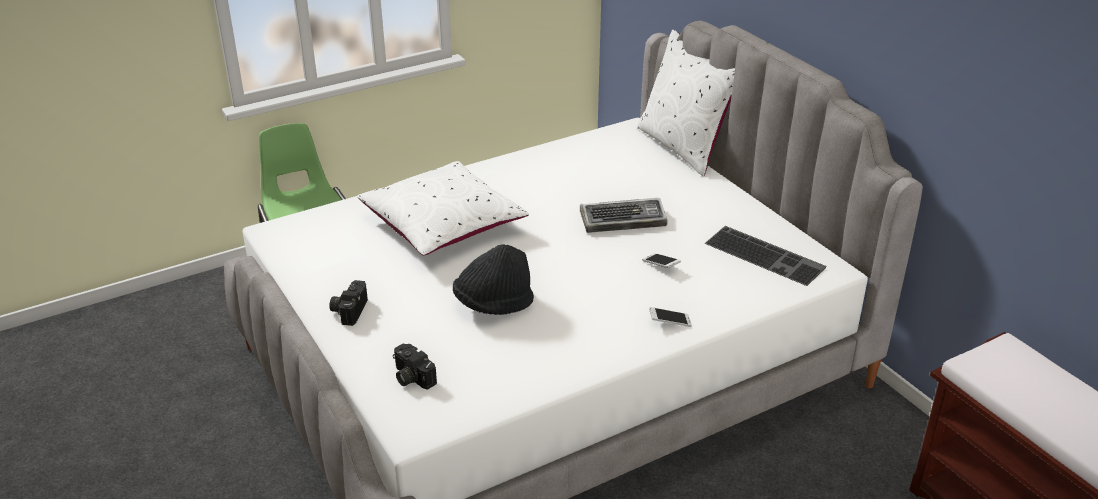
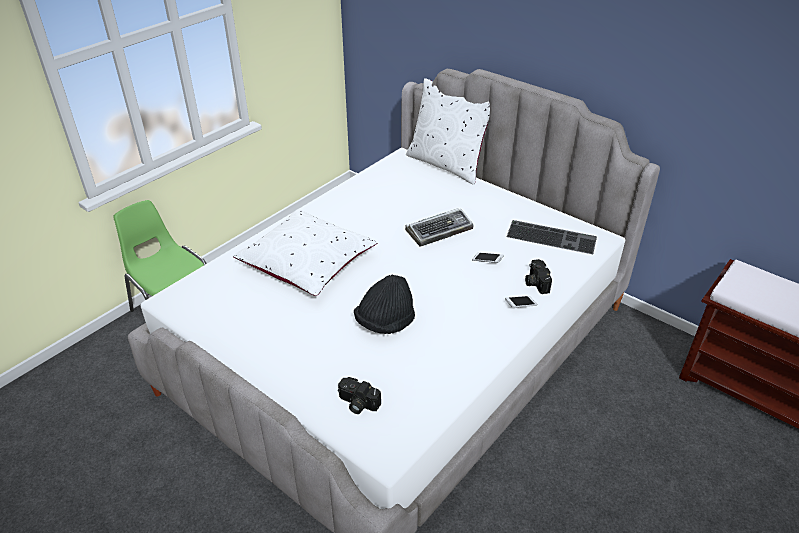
camera: 20 degrees left, 5 degrees up
(349, 310) = (273, 356): camera -> camera (535, 282)

